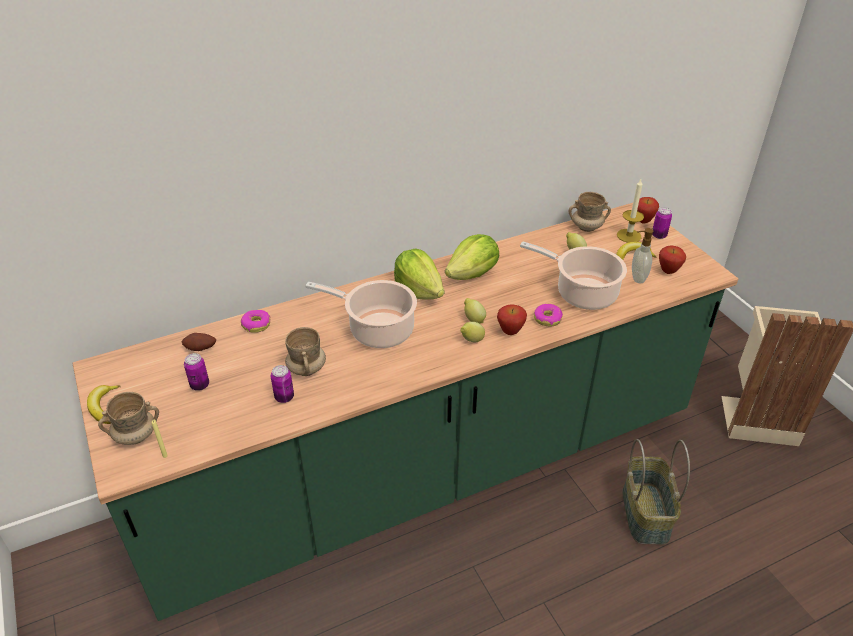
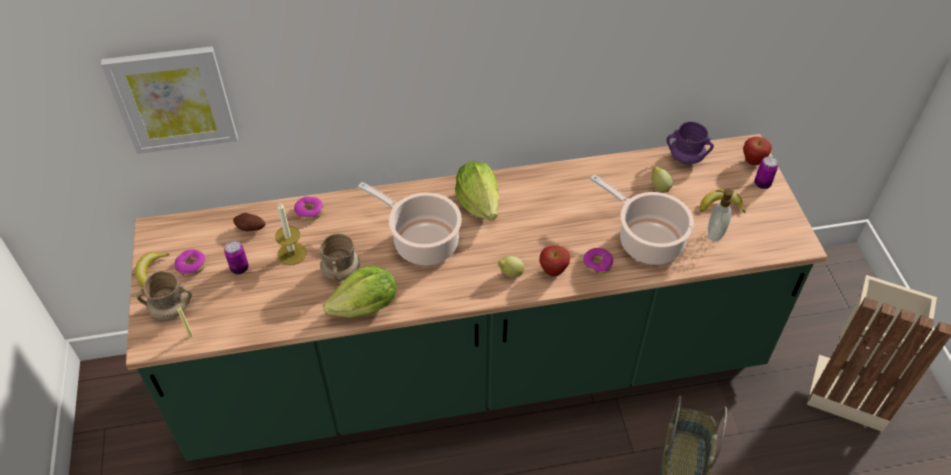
camera: 15 degrees right, 10 degrees up
(110, 215) = (173, 99): none -> picture
(147, 392) = (191, 266): none -> donut
(284, 397) = (311, 298): can -> none
(473, 274) = (541, 195): lettuce -> lettuce (366, 307)
(473, 319) = (521, 249): lemon -> none
(586, 227) = (685, 158): beige mug -> purple mug
(629, 236) = (728, 178): candle -> candle (292, 253)
(668, 271) = (752, 232): apple -> none

